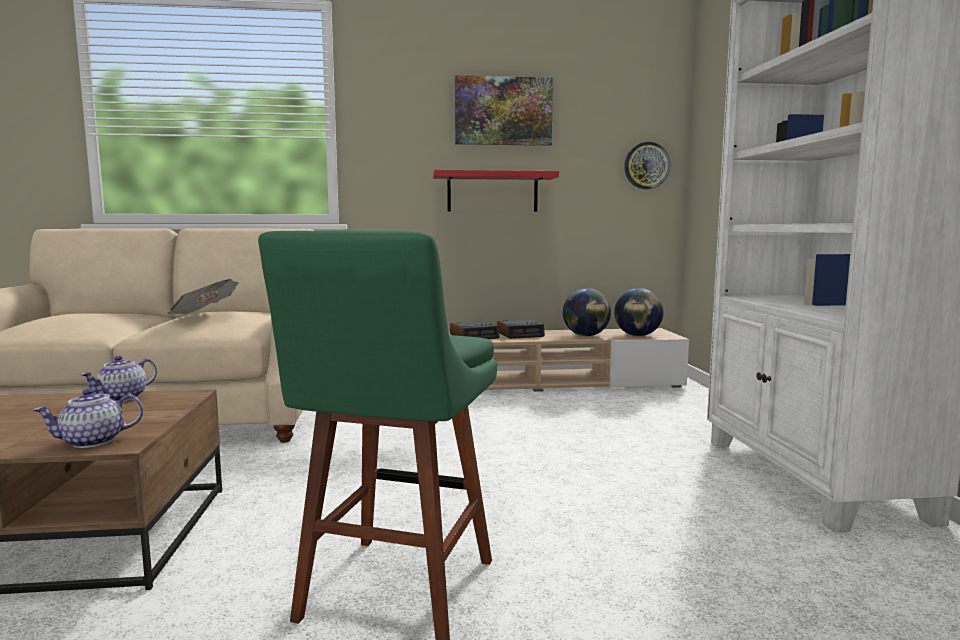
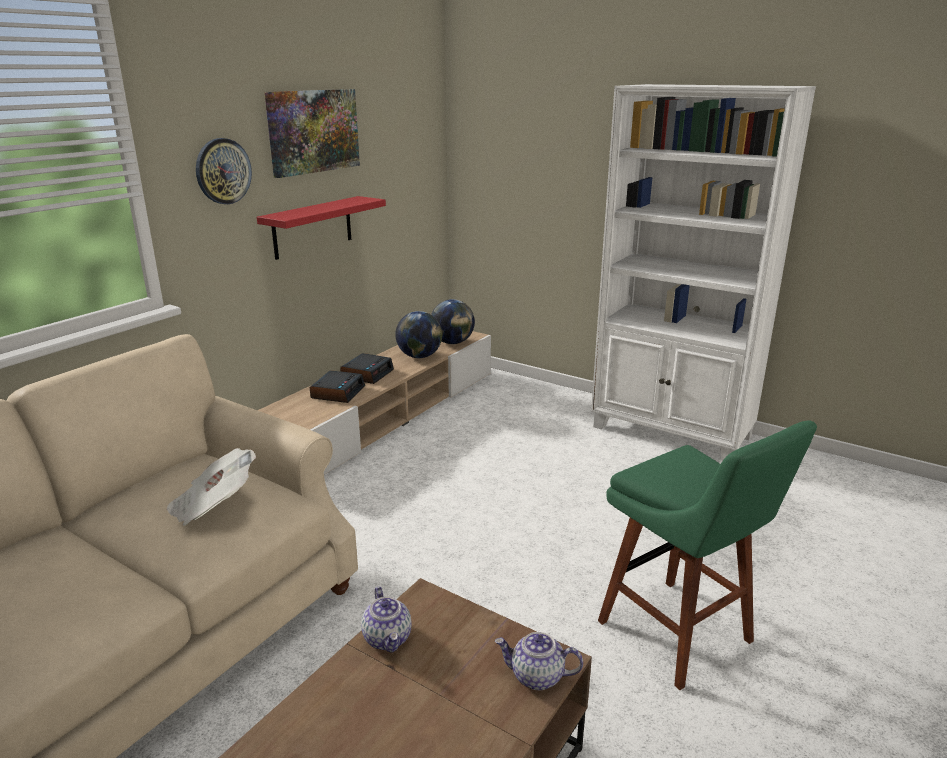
camera: 50 degrees left, 15 degrees up
(92, 441) = (536, 676): teapot -> teapot turned 90 degrees clockwise
(646, 165) = (423, 173): wall clock -> wall clock (223, 171)

